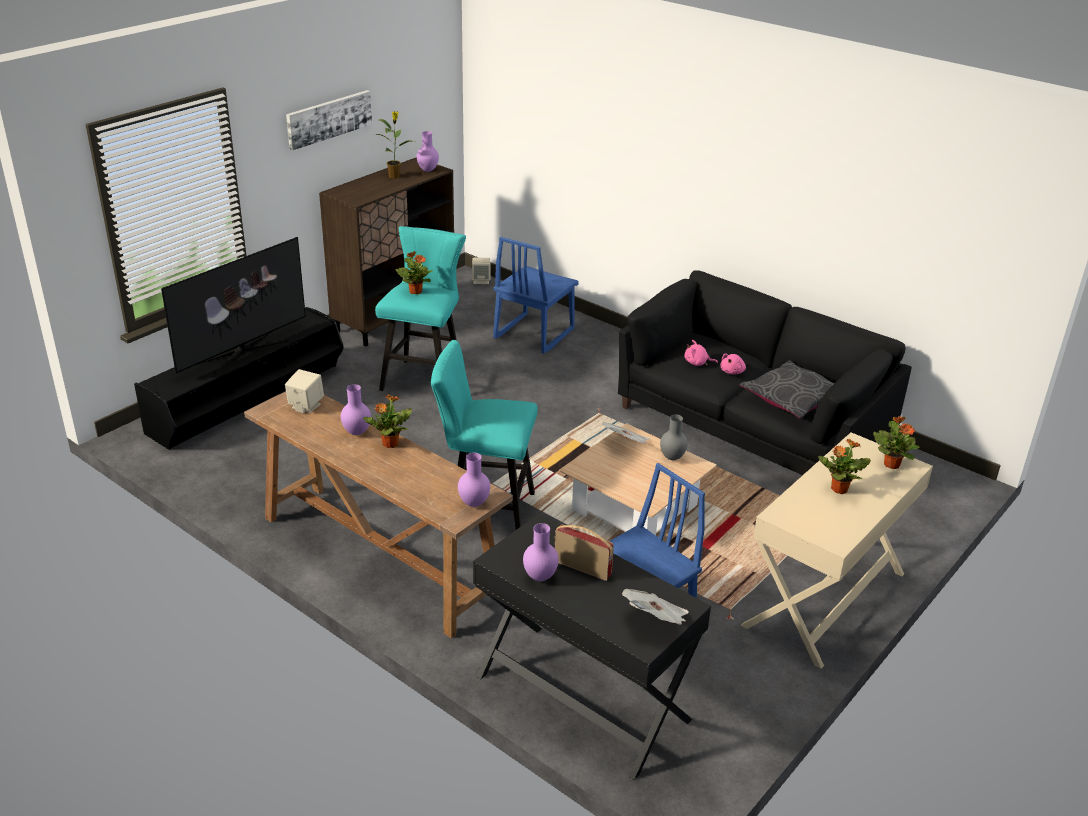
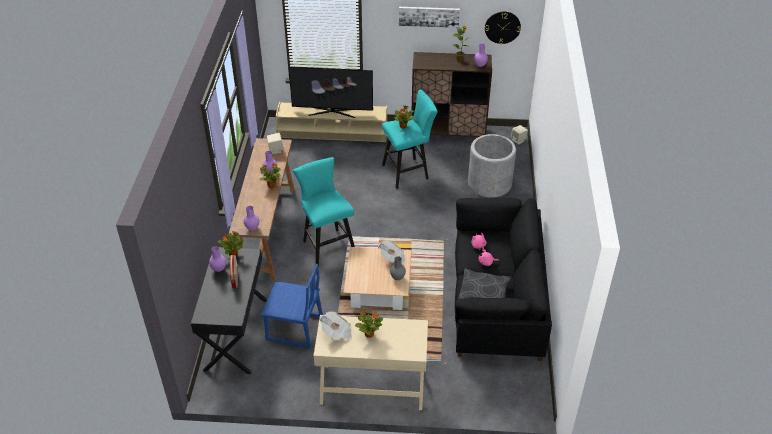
camera: 55 degrees right, 10 degrees up
(249, 401) = (333, 136): black tv stand -> beige tv stand
(421, 105) = (502, 27): none -> wall clock
(533, 334) = (489, 183): blue chair -> grey planter
(656, 620) = (219, 313): newspaper -> newspaper (337, 333)
(891, 464) = (411, 345): potted plant -> potted plant (233, 253)

